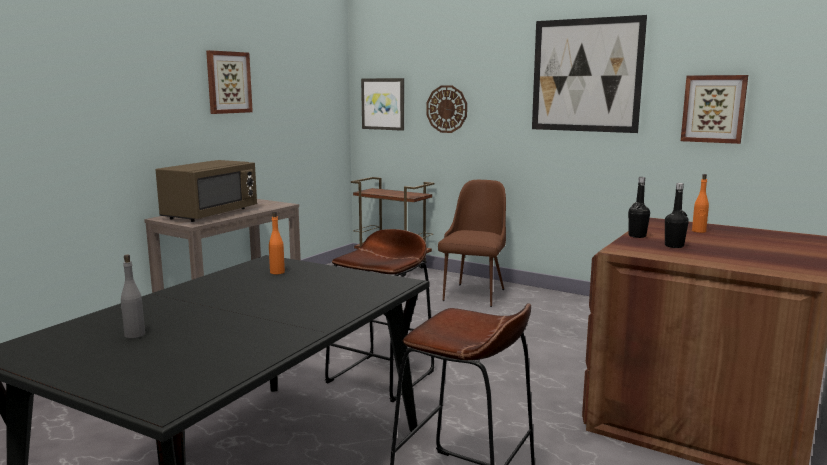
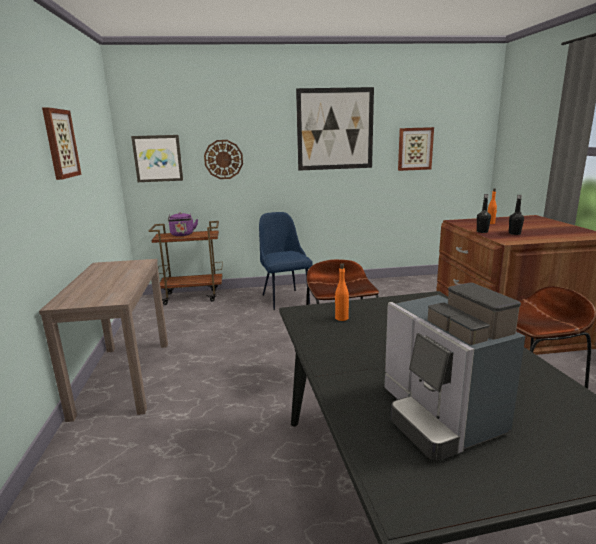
camera: 40 degrees left, 5 degrees up
(134, 335) = (439, 417): grey bottle -> coffee machine
(210, 214) = (102, 287): brown microwave -> none
(388, 192) = (182, 235): none -> purple kettle
(474, 295) = (284, 299): brown chair -> blue chair

